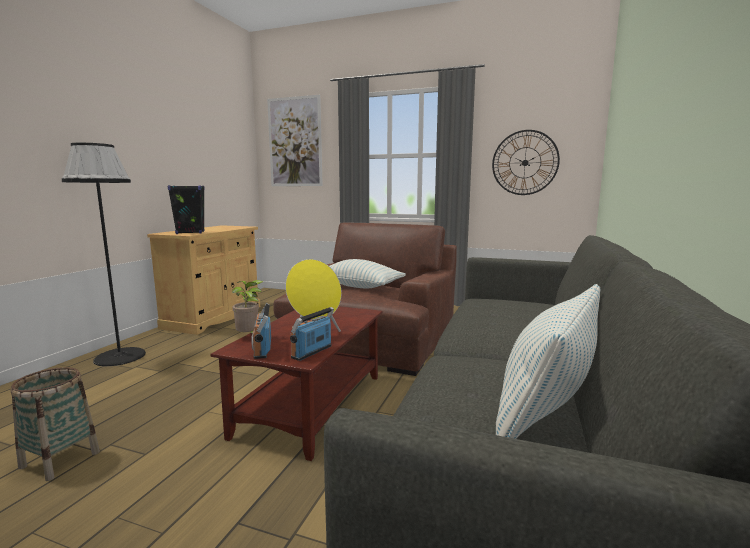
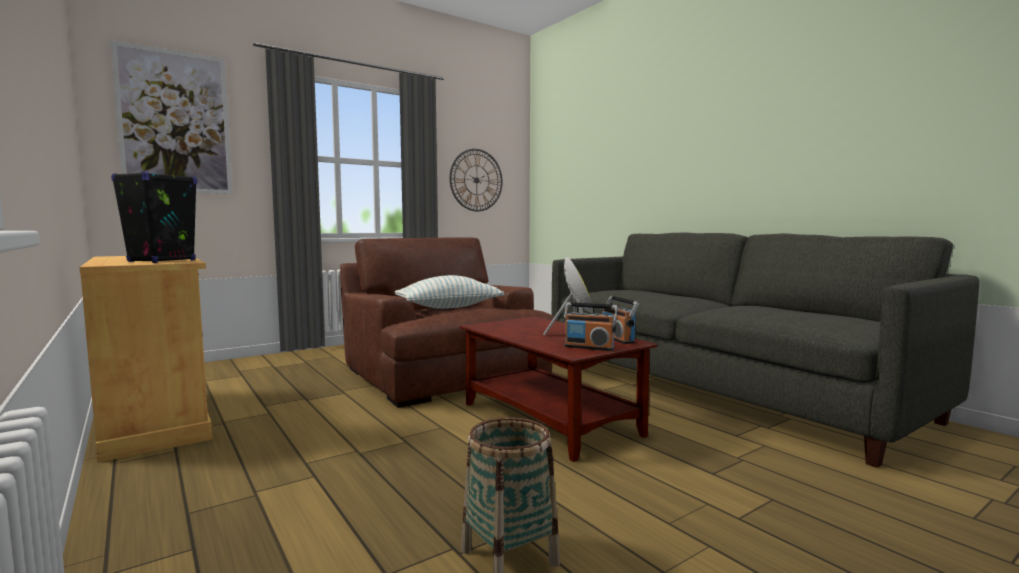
camera: 55 degrees left, 5 degrees down
(119, 356) = (173, 502): black floor lamp -> none
(249, 337) = (544, 347): potted plant -> none
(547, 406) = (796, 310): pillow -> none

